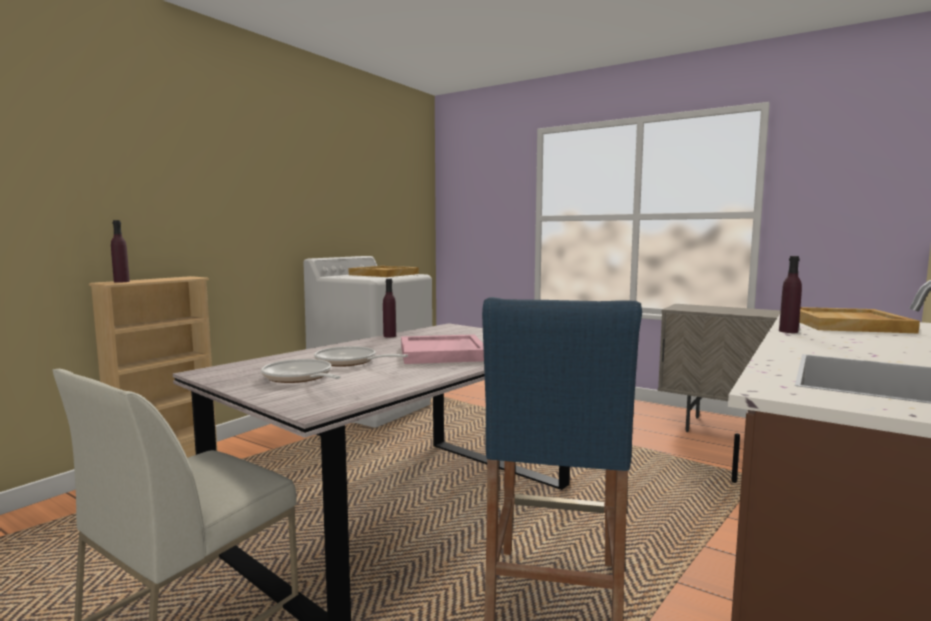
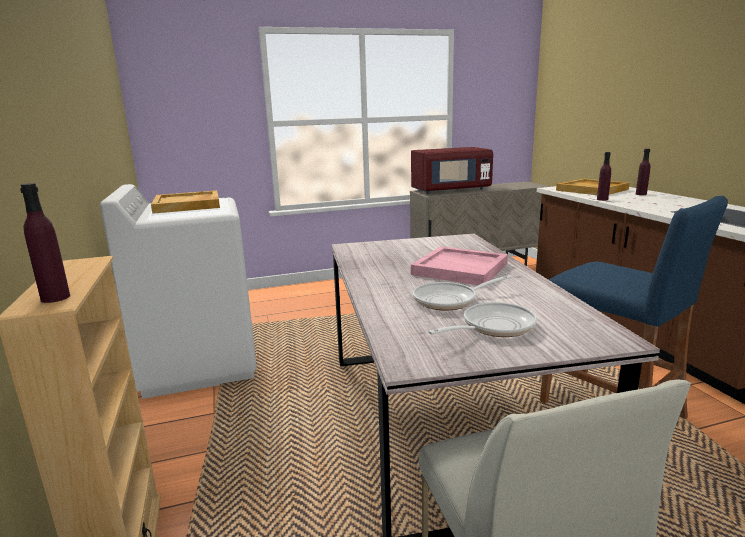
camera: 50 degrees left, 10 degrees up
(300, 378) = (493, 327): frying pan -> frying pan turned 150 degrees clockwise
(389, 336) = (354, 269): purple bottle -> purple bottle (641, 194)
(719, 309) = (450, 190): none -> red microwave

